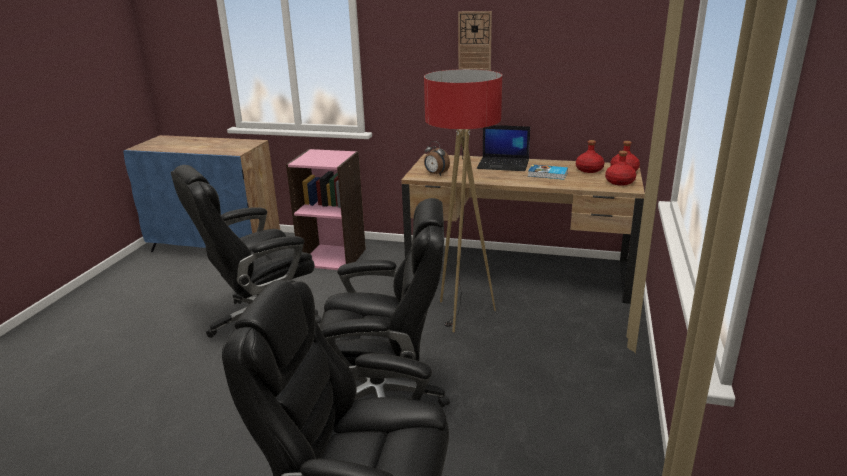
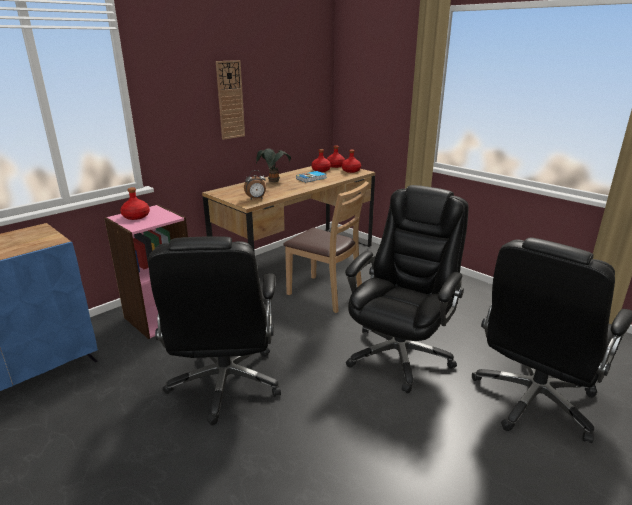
camera: 60 degrees left, 0 degrees up
(320, 155) = (136, 216): none -> red bottle
(462, 314) = (325, 293): floor lamp -> brown chair
(504, 164) = (274, 181): laptop -> potted plant

